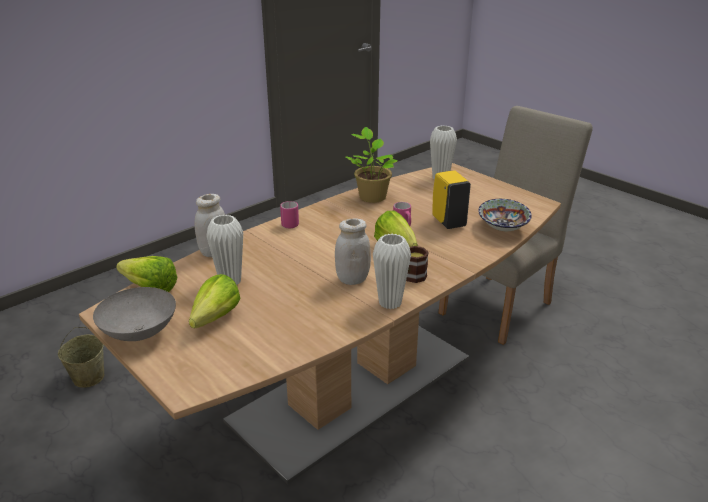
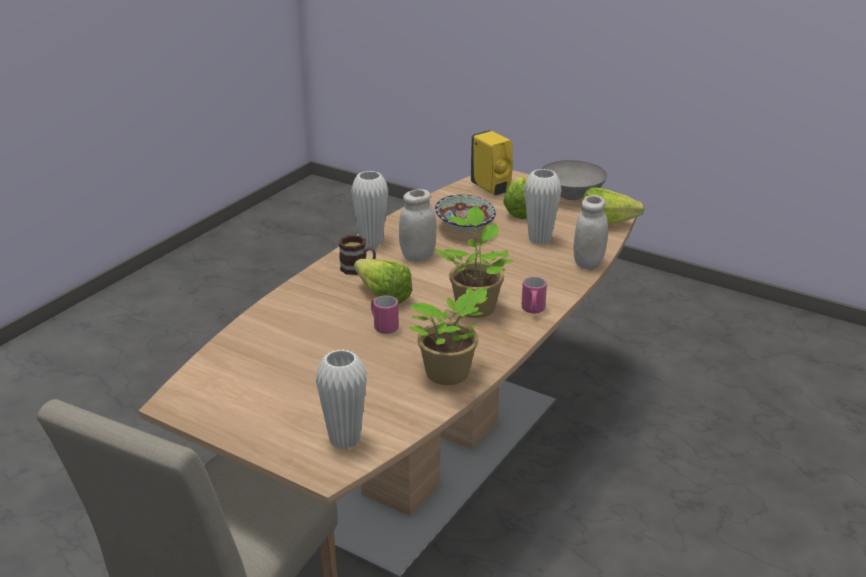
camera: 165 degrees right, 0 degrees up
(88, 377) = (747, 419): beige bucket -> none
(330, 231) = (475, 306): none -> potted plant
(448, 222) = (322, 343): yellow soap dispenser -> yellow soap dispenser (491, 188)
(503, 228) = (244, 345): bowl -> bowl (464, 228)

